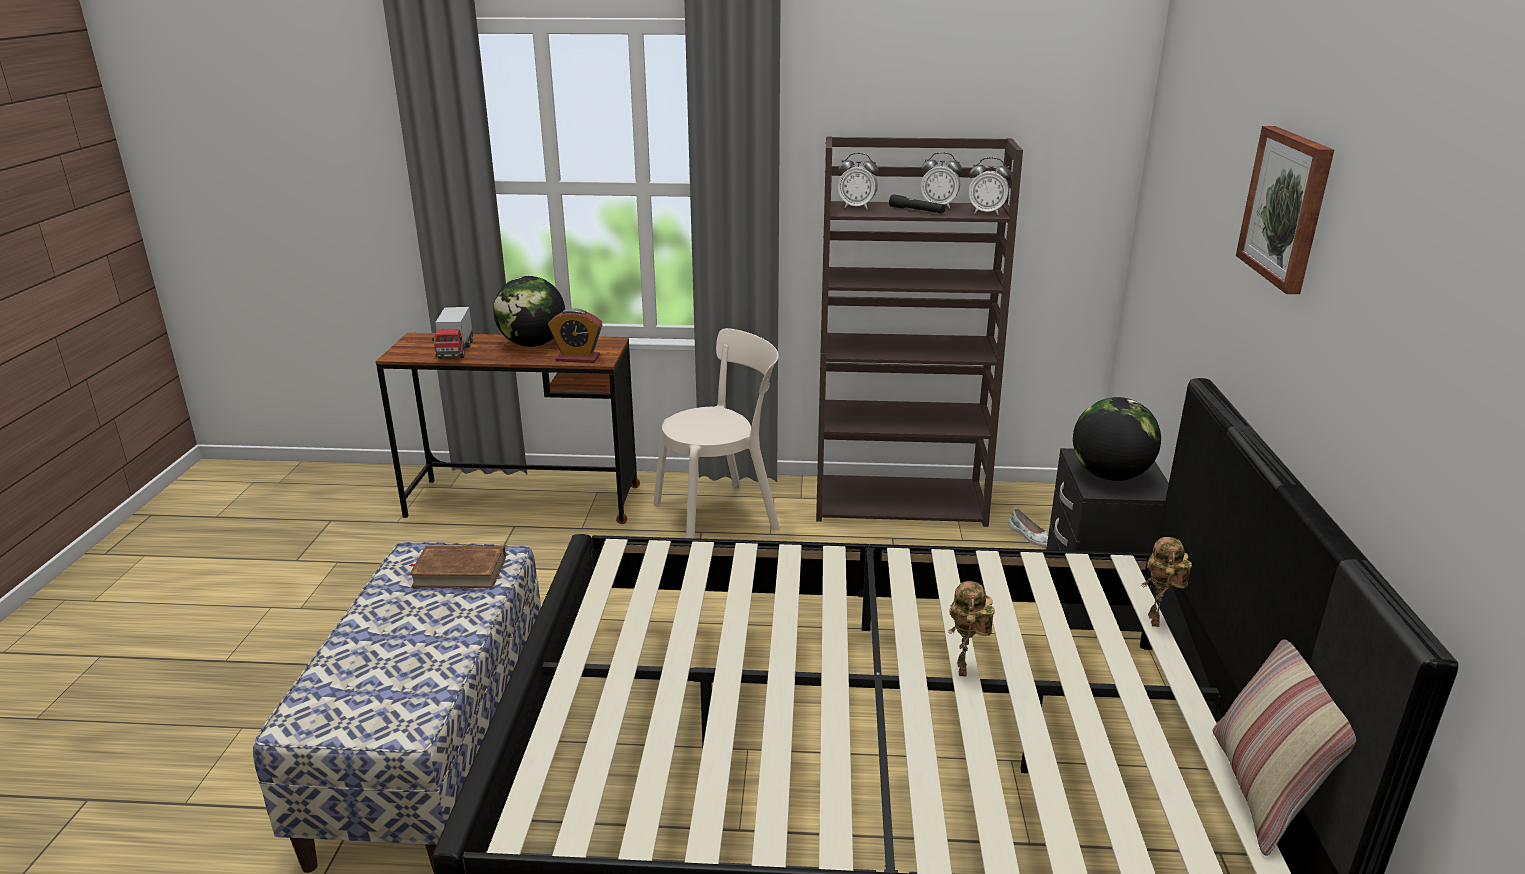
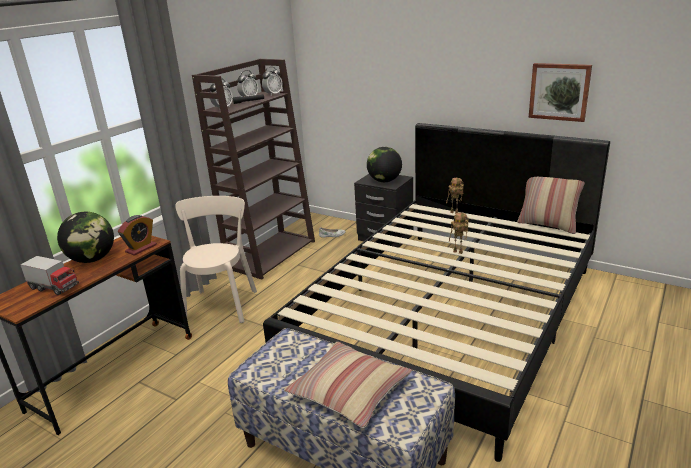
camera: 60 degrees left, 0 degrees up
(384, 649) = (349, 391): none -> pillow
(459, 572) = (289, 355): brown book -> none
(1287, 207) = (444, 46): picture -> picture (559, 91)

